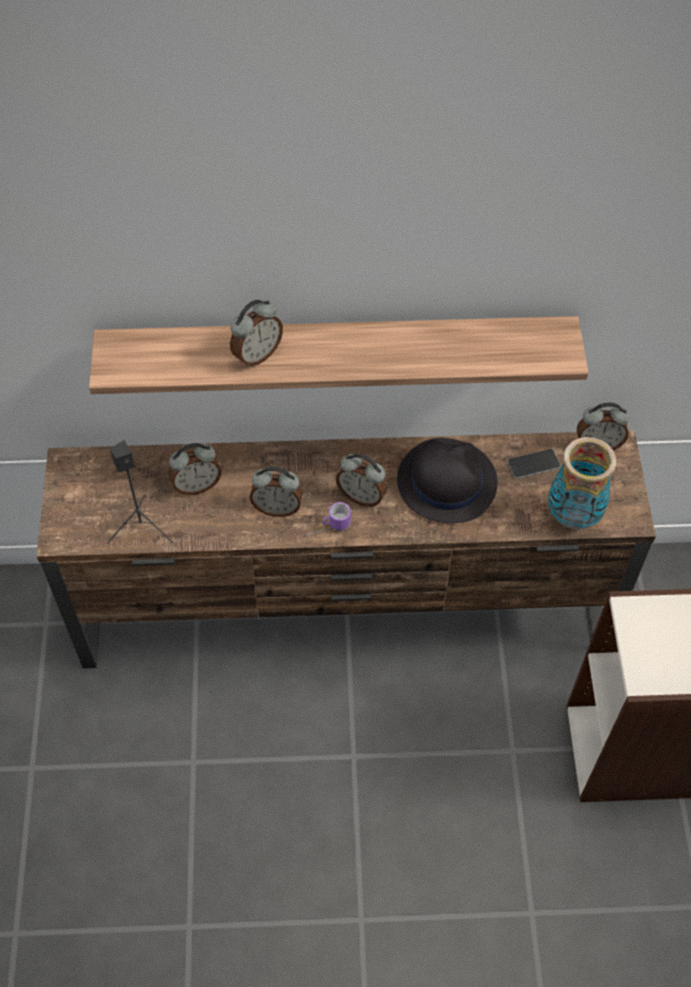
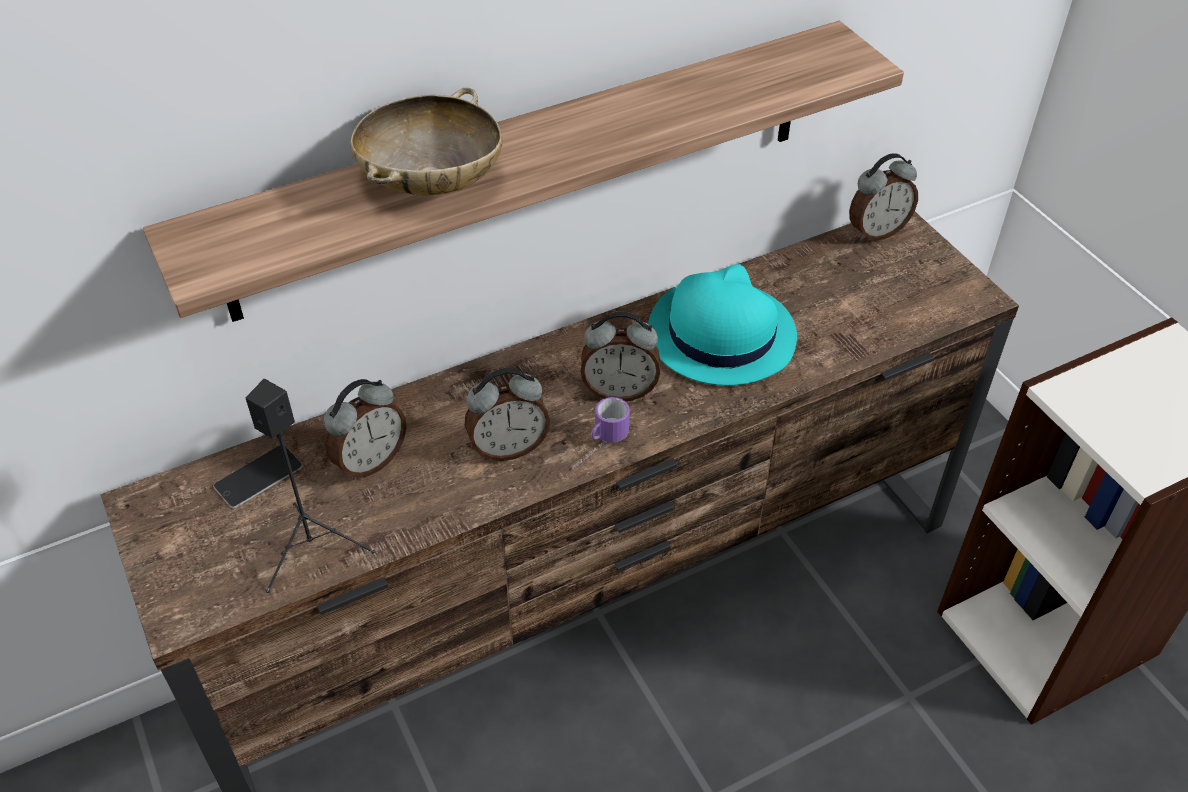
camera: 25 degrees left, 10 degrees down
(256, 354) = (431, 181): alarm clock -> beige bowl
(446, 481) = (720, 334): black hat -> turquoise hat
(533, 464) = (815, 277): phone -> phone (258, 476)
(573, 516) = (907, 317): vase -> none

